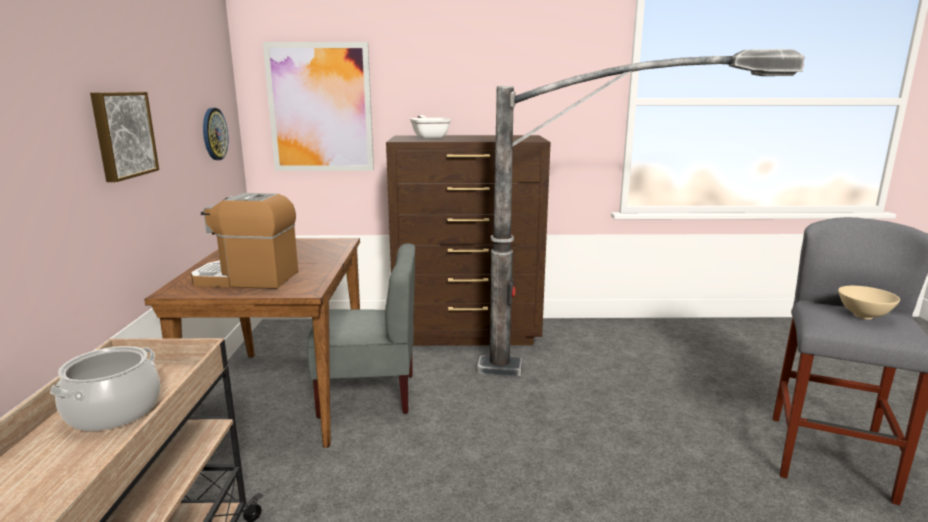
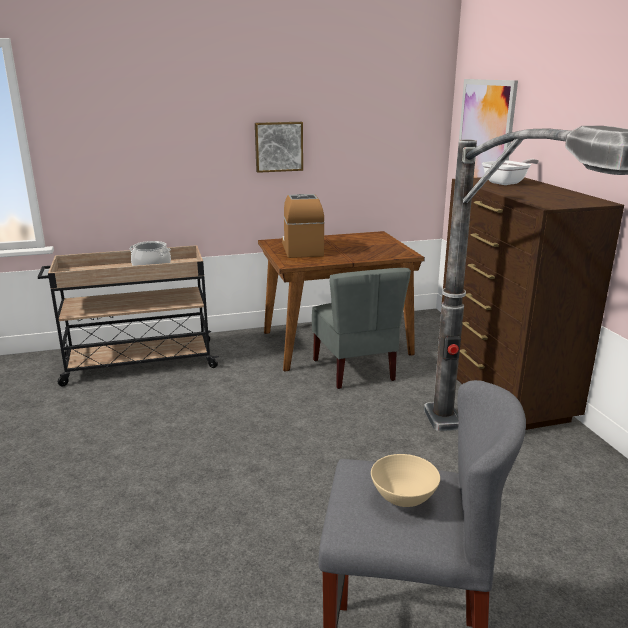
camera: 75 degrees right, 5 degrees up
(214, 134) = (396, 152): wall clock -> none

